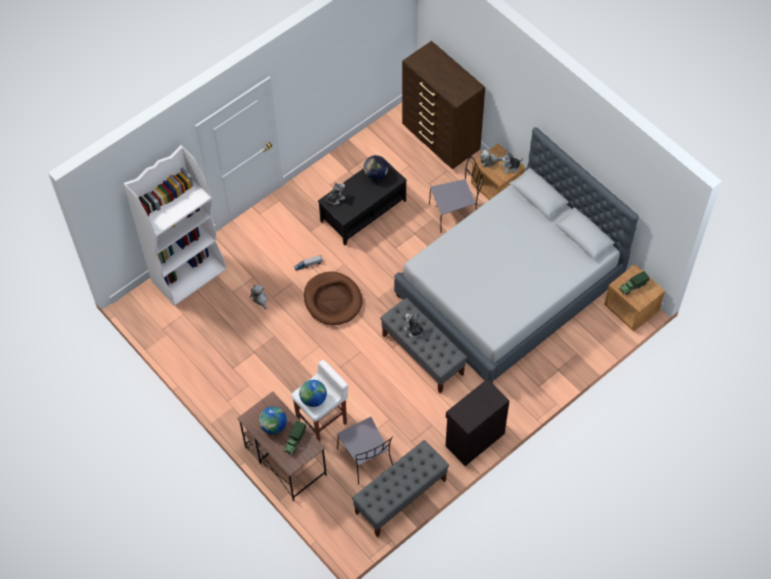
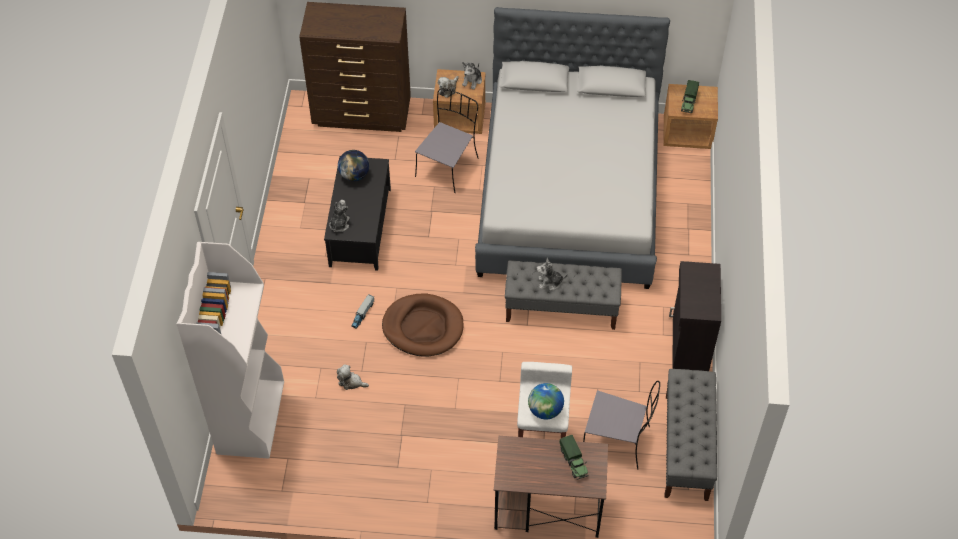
camera: 45 degrees left, 5 degrees down
(273, 426) = (538, 466): globe -> none

